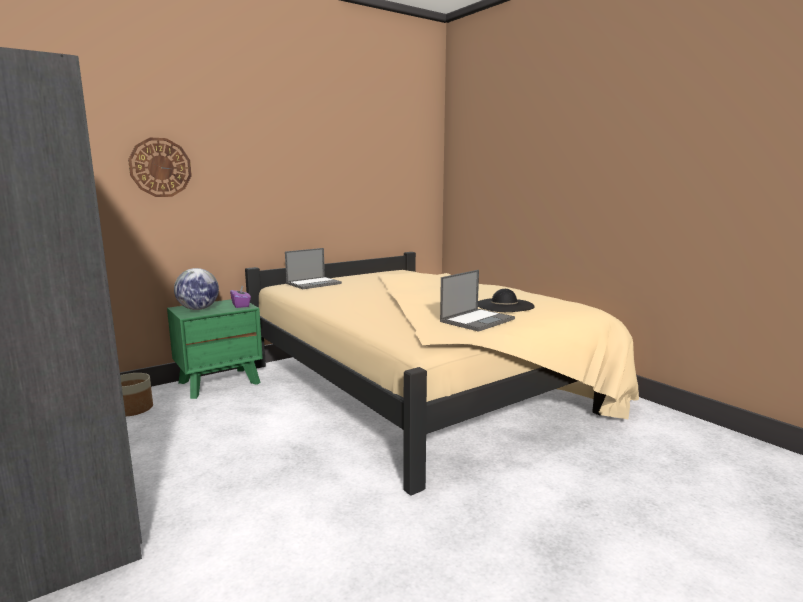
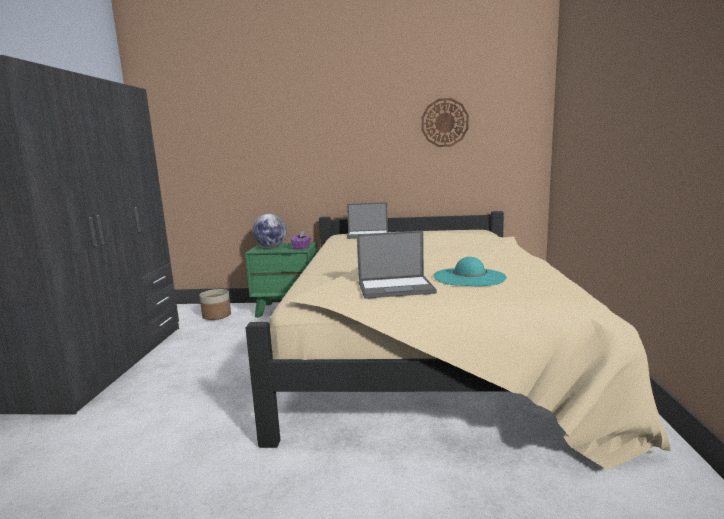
camera: 40 degrees right, 0 degrees up
(160, 167) = (255, 133): wall clock -> wall clock (444, 122)
(504, 305) = (469, 277): black hat -> turquoise hat

